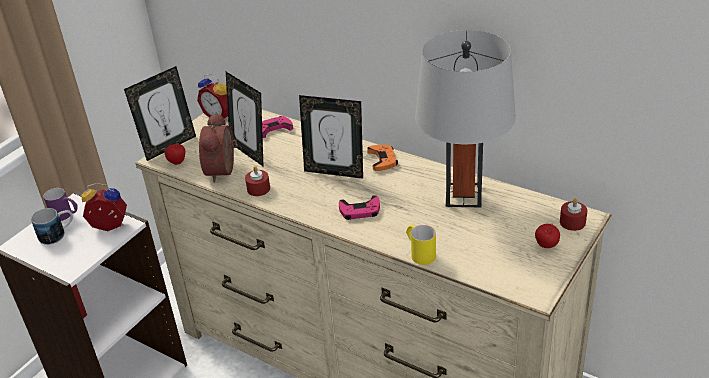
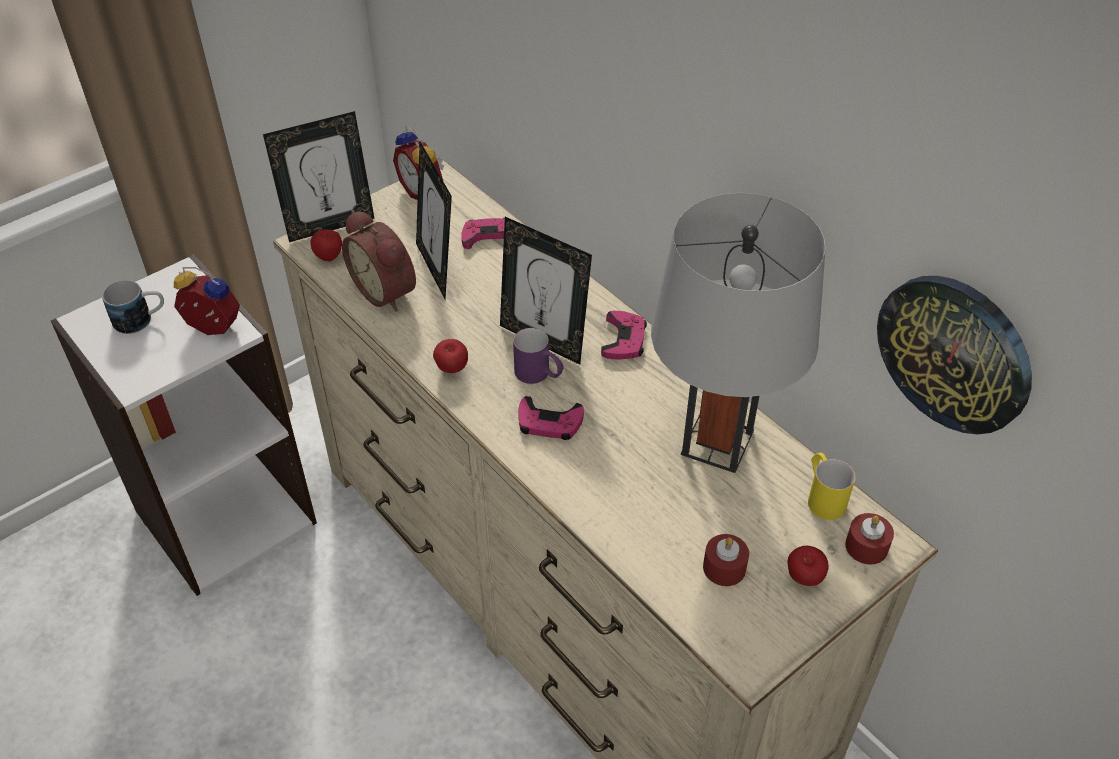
camera: 15 degrees right, 10 degrees up
(66, 215) = (164, 292): purple mug -> purple mug (539, 375)
(224, 170) = (387, 290): alarm clock -> alarm clock turned 60 degrees counterclockwise
(258, 189) = (421, 338): red candle -> red candle (724, 568)
(286, 200) = (452, 370): none -> apple
(382, 160) = (624, 340): orange game controller -> pink game controller
(419, 253) = (603, 527): yellow mug -> yellow mug (822, 496)
(593, 85) = (954, 353): none -> wall clock

